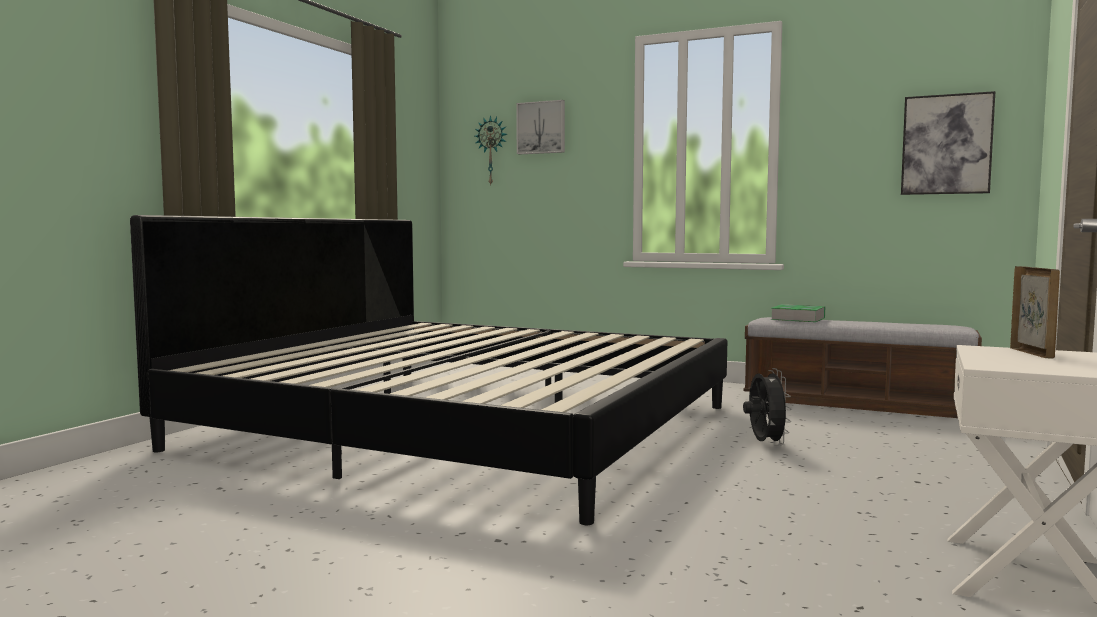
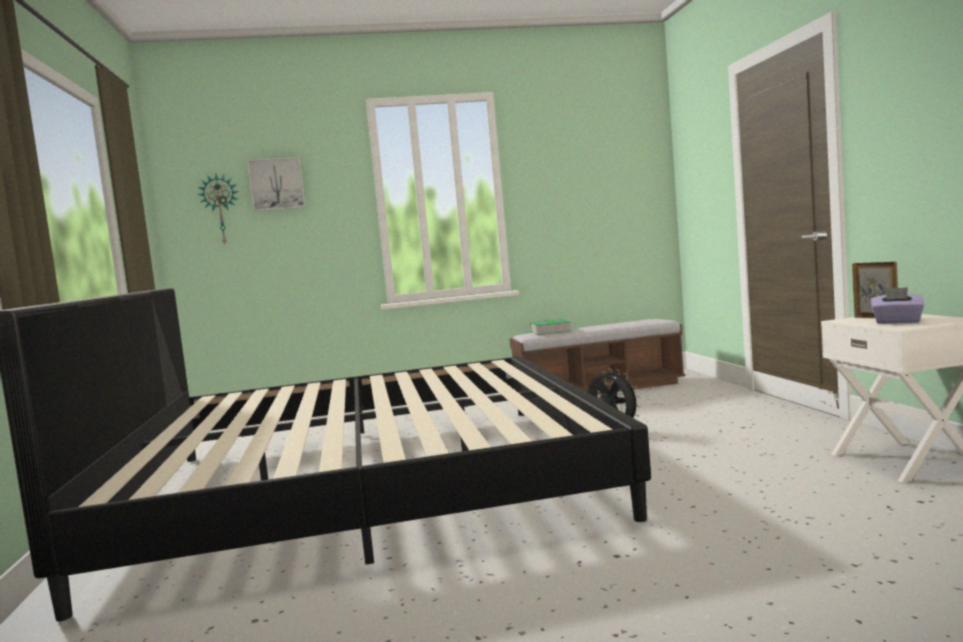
camera: 35 degrees left, 0 degrees up
(946, 144) = (619, 189): picture -> none
(1021, 361) = (897, 322): none -> purple tissue box

